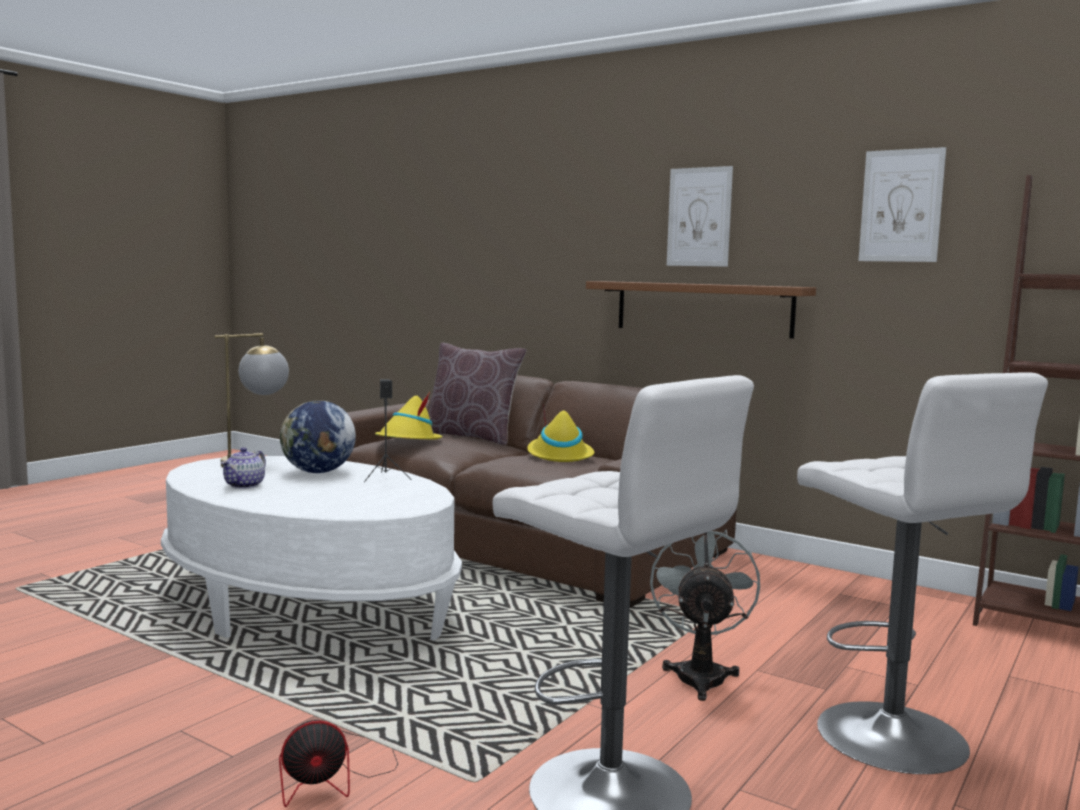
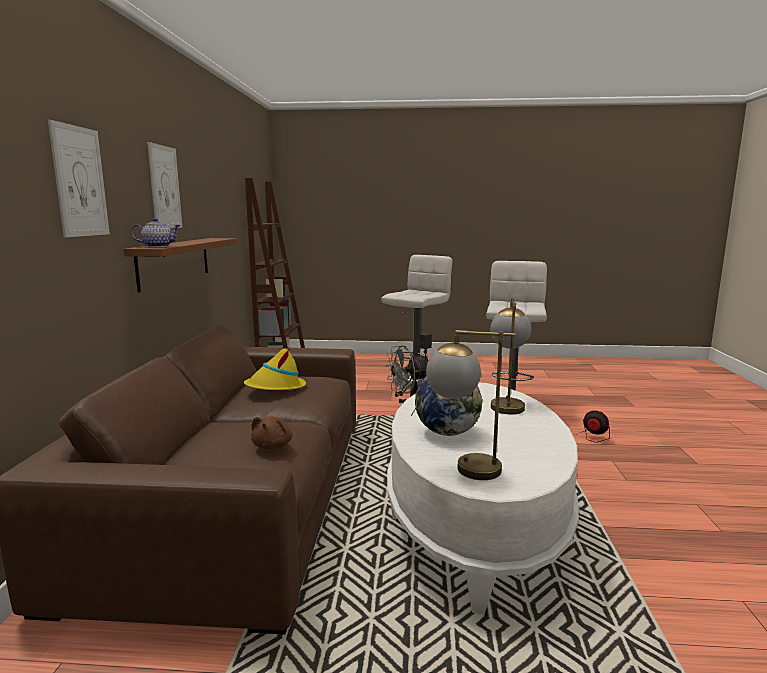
camera: 120 degrees left, 5 degrees up
(245, 485) = (523, 438): teapot -> teapot (157, 246)
(325, 503) = (506, 403): none -> table lamp
(408, 441) = (273, 446): yellow hat -> brown plush toy
(471, 436) = (185, 442): brown pillow -> none
(901, 206) = (223, 188): picture -> picture (80, 182)

